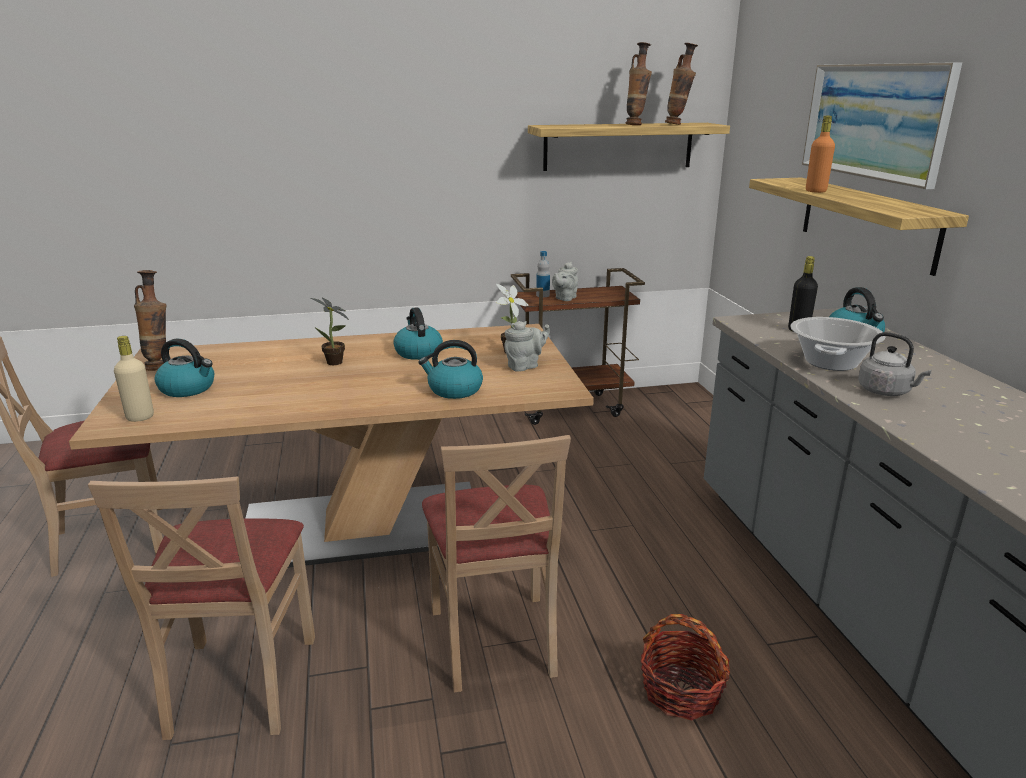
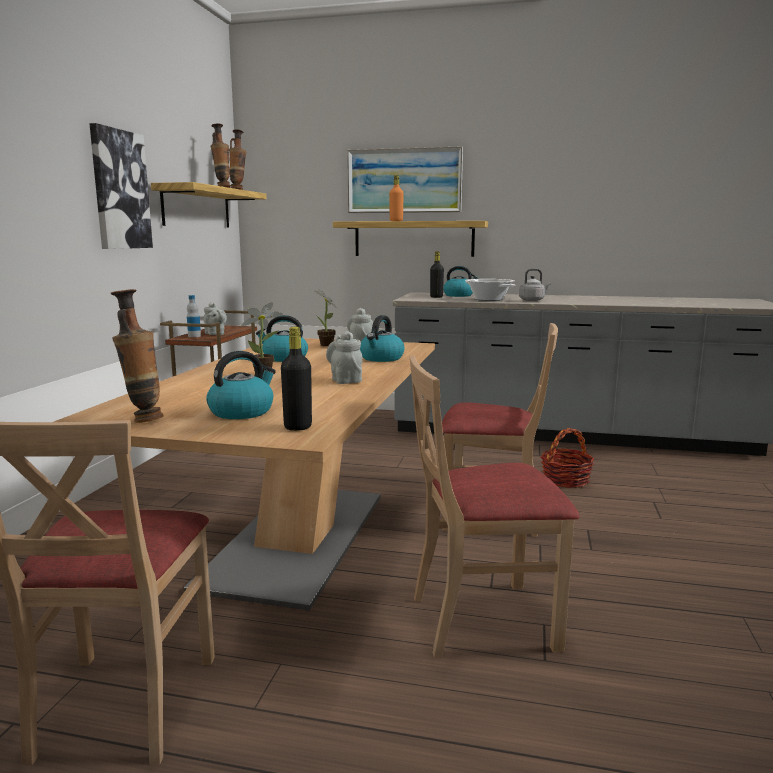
camera: 65 degrees left, 10 degrees down
(140, 417) = (298, 427): beige bottle -> black bottle
(240, 683) = (483, 619): beige chair -> beige chair turned 150 degrees clockwise
(327, 397) = (345, 380): none -> grey teapot
(473, 137) = (120, 190): none -> picture

